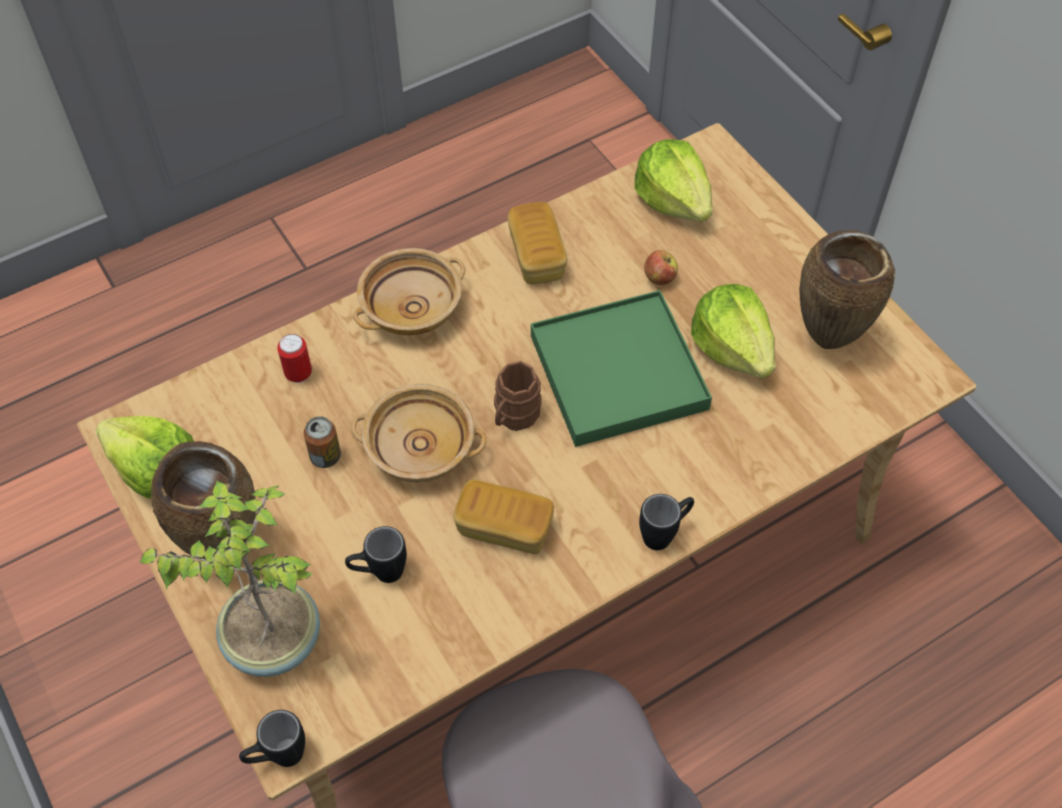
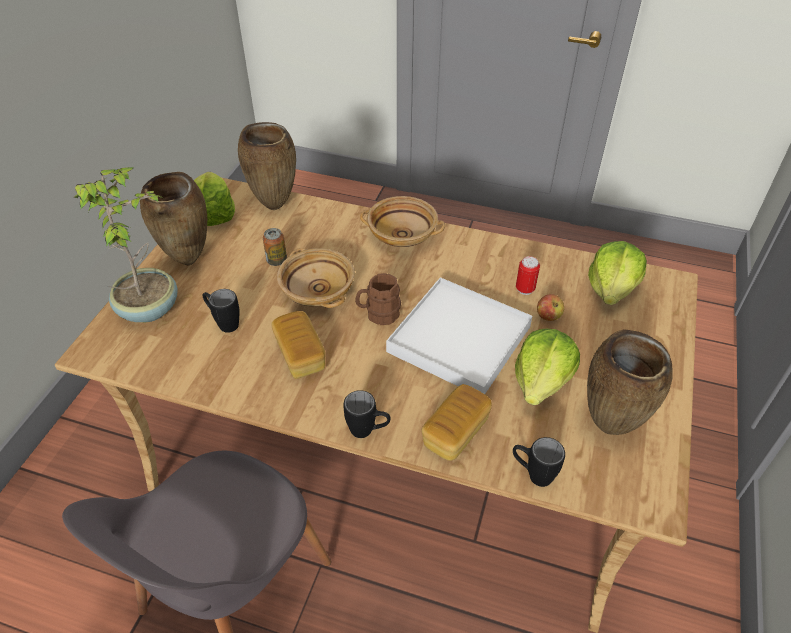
camera: 50 degrees right, 10 degrees down
(218, 394) = (276, 205): none -> brown vase
(278, 757) = (79, 353): black mug -> black mug (532, 474)
(298, 374) = (316, 222): can -> can (525, 289)
(536, 256) = (495, 258): bread -> bread (455, 432)
(619, 372) = (459, 339): green tray -> white tray

